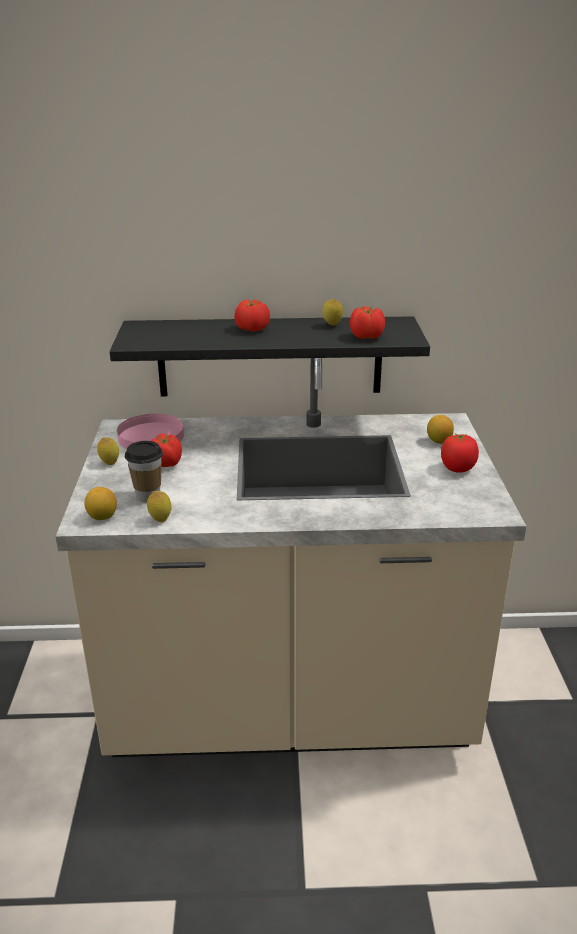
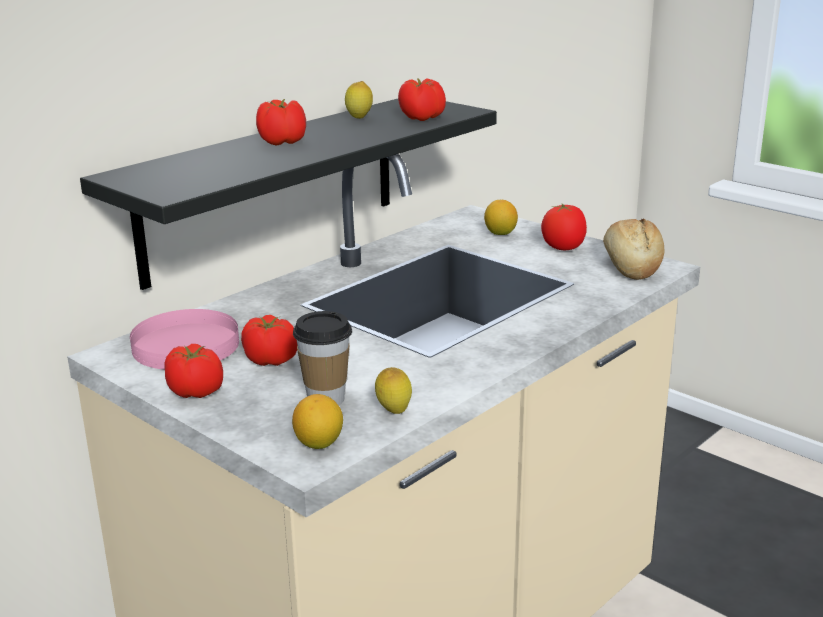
camera: 45 degrees left, 5 degrees down
(109, 463) = (196, 392): lemon -> tomato
(474, 502) = (631, 266): none -> bread

